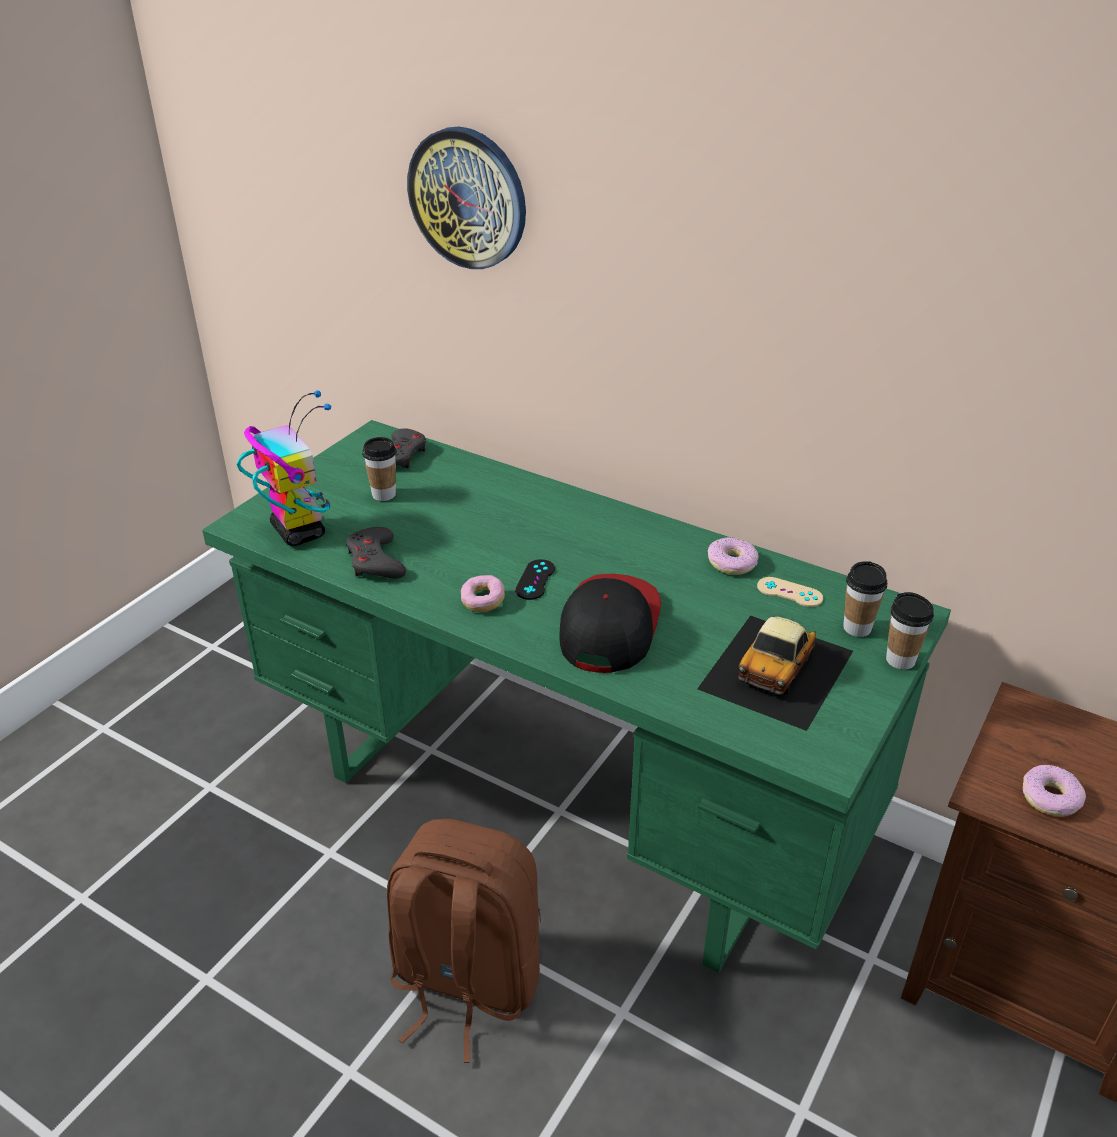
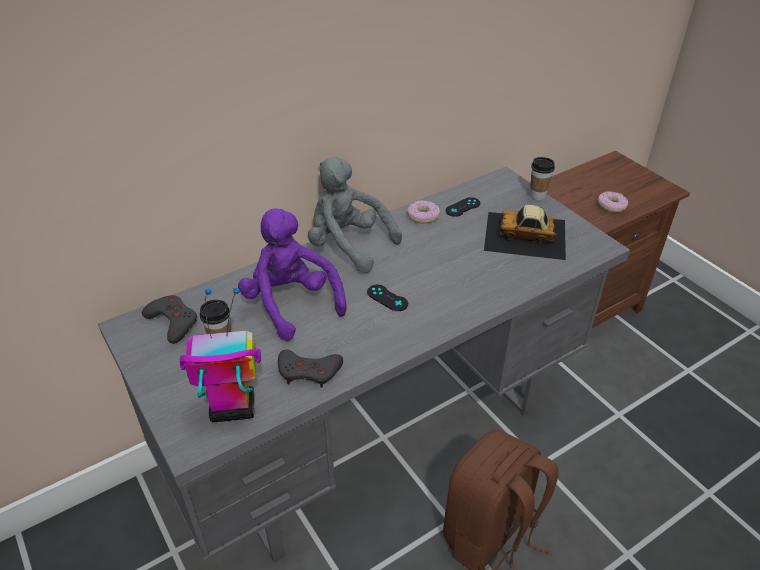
camera: 65 degrees left, 5 degrees up
(468, 198) = (157, 83): wall clock -> none
(475, 516) = (291, 303): none -> purple plush toy
(483, 601) = (395, 329): donut -> none
(562, 806) = (380, 434): green desk -> grey desk
(608, 626) = (454, 282): cap -> none
(613, 522) = (348, 245): none -> grey plush toy
(777, 669) = (525, 235): toy car -> toy car turned 135 degrees clockwise
(789, 592) = (463, 207): beige game controller -> black game controller
(857, 628) = (505, 198): cup -> none

